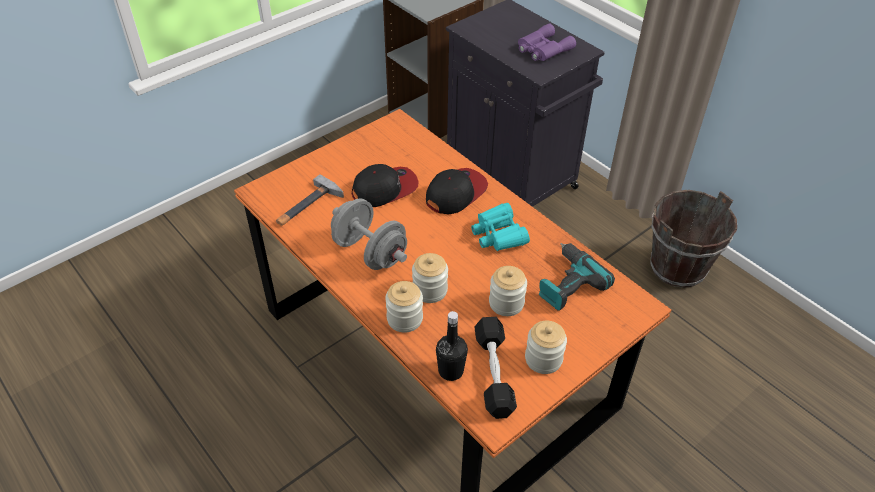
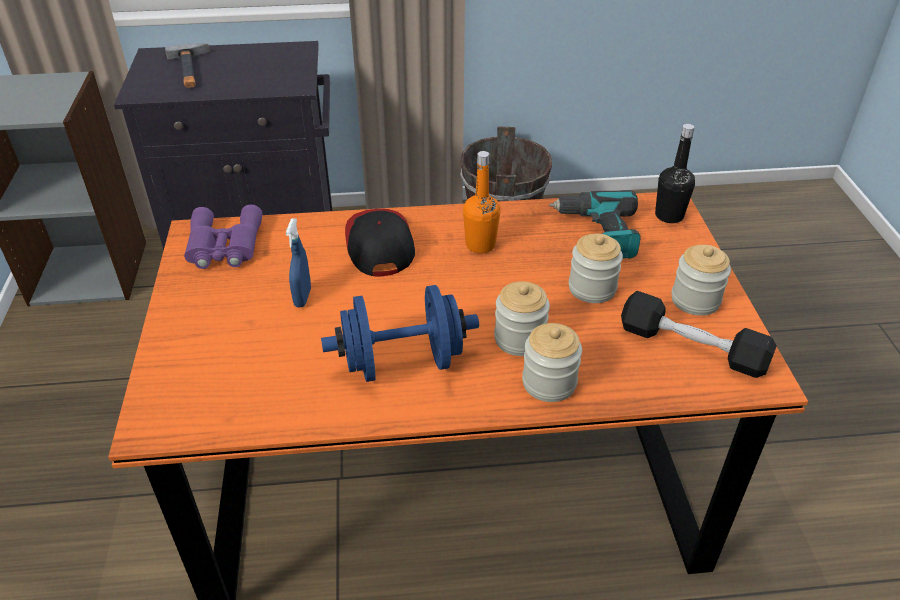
camera: 55 degrees left, 5 degrees down
(308, 206) = (247, 386): hammer -> hammer (190, 70)
(370, 252) = (402, 362): grey dumbbell -> blue dumbbell
(385, 189) = (302, 297): cap -> blue spray bottle
(451, 371) = (664, 381): black bottle -> black bottle (669, 216)
(498, 234) = (480, 245): turquoise binoculars -> orange bottle
(543, 49) = (259, 67): purple binoculars -> purple binoculars (224, 246)

